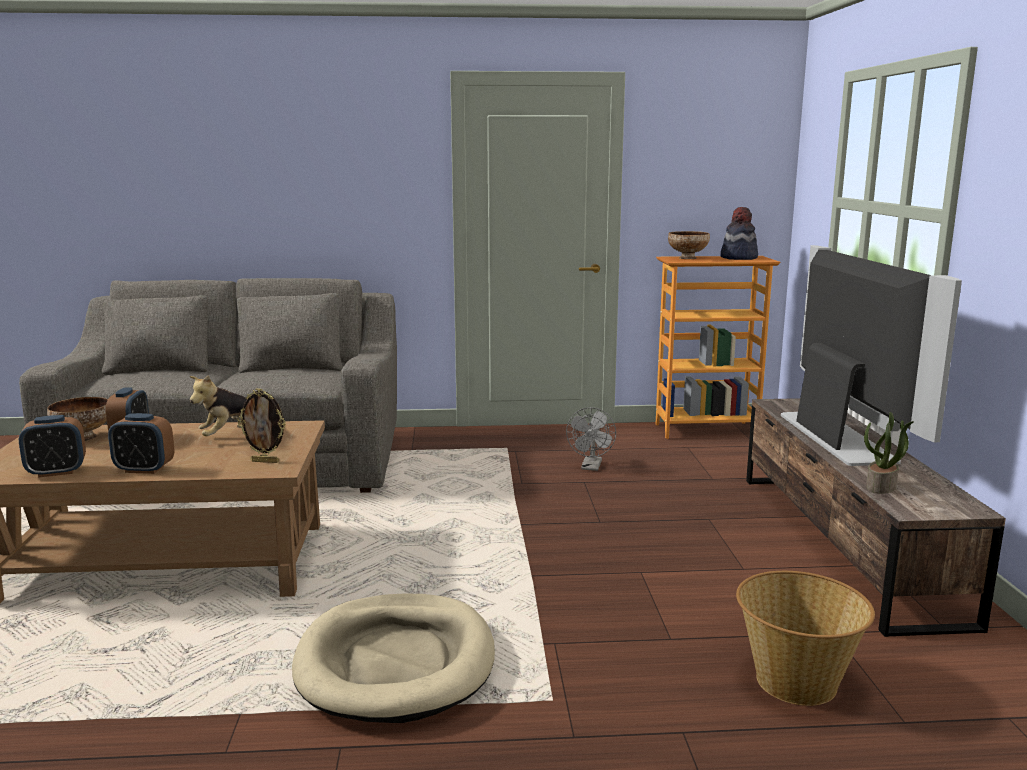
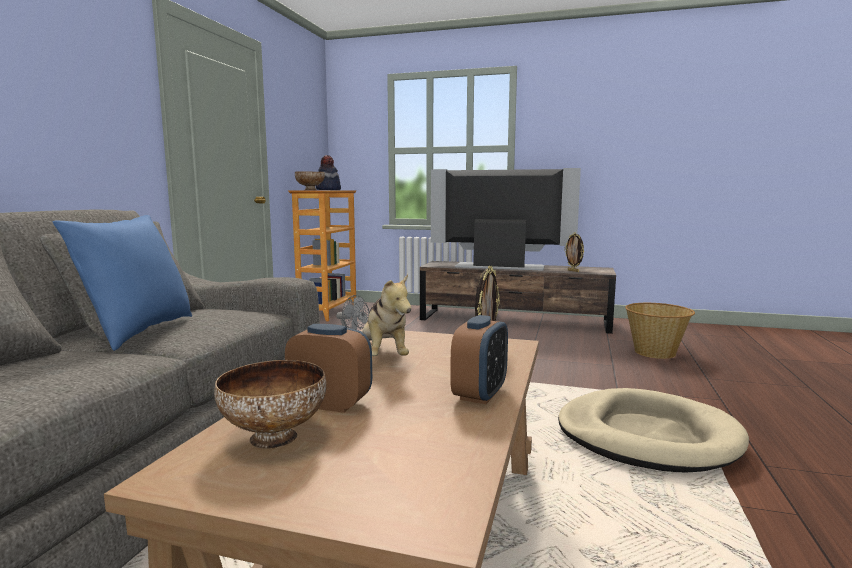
camera: 70 degrees left, 5 degrees down
(56, 472) = (456, 448): alarm clock -> none
(245, 373) = (137, 332): none -> blue pillow
(881, 486) = (573, 271): potted plant -> picture frame

